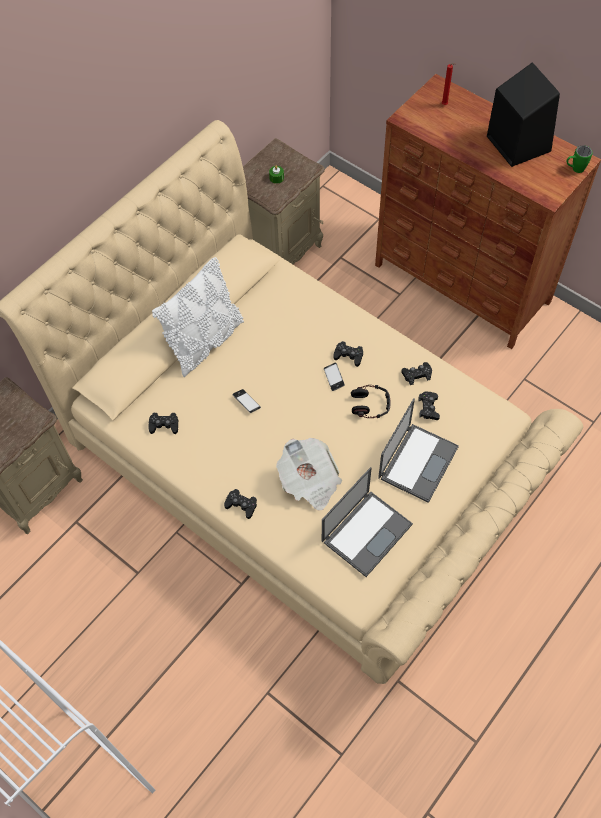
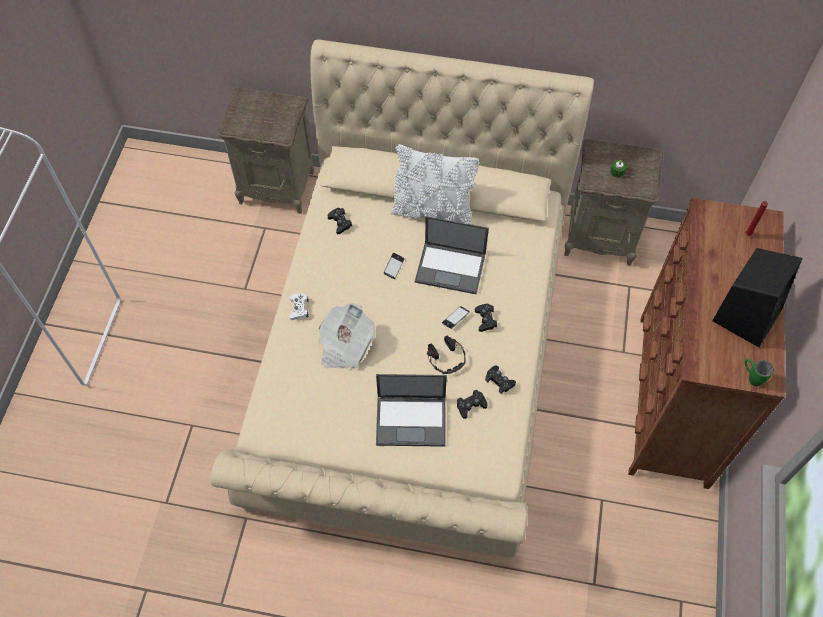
camera: 60 degrees right, 0 degrees up
(241, 505) = (299, 308): black game controller -> white game controller
(367, 531) = (321, 409): laptop -> laptop (451, 267)

